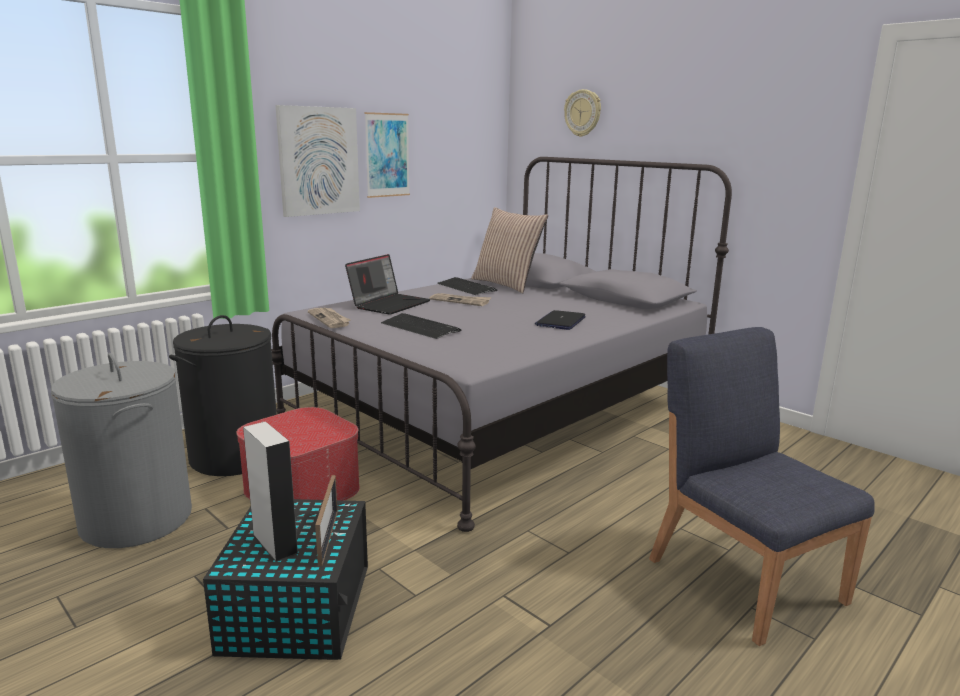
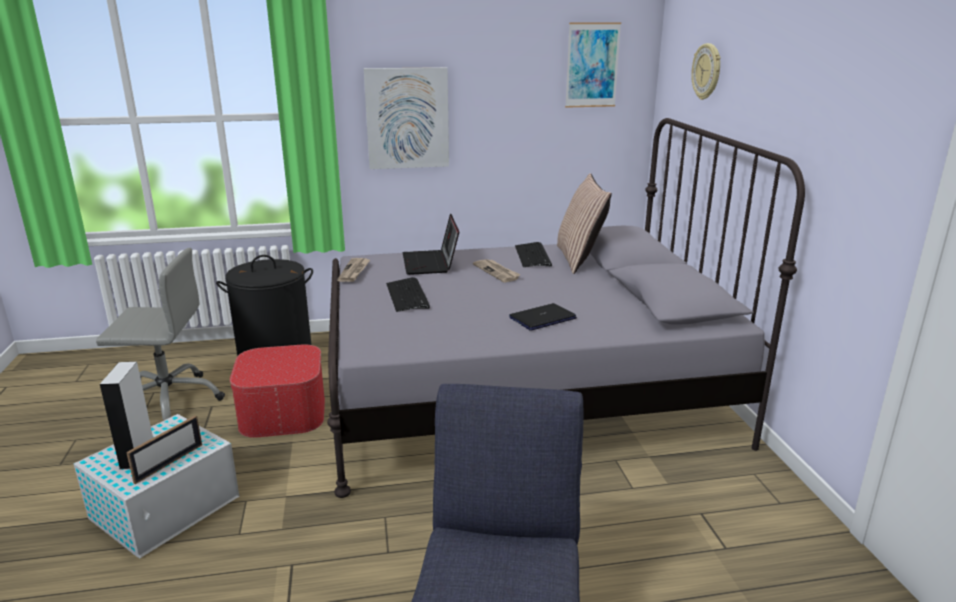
camera: 35 degrees right, 5 degrees up
(137, 519) = (169, 400): grey laundry basket -> grey office chair
(298, 606) = (167, 507): black storage box -> white storage box
(387, 155) = (486, 112): picture -> picture (592, 65)
(389, 304) = (431, 263): laptop -> laptop turned 105 degrees clockwise

